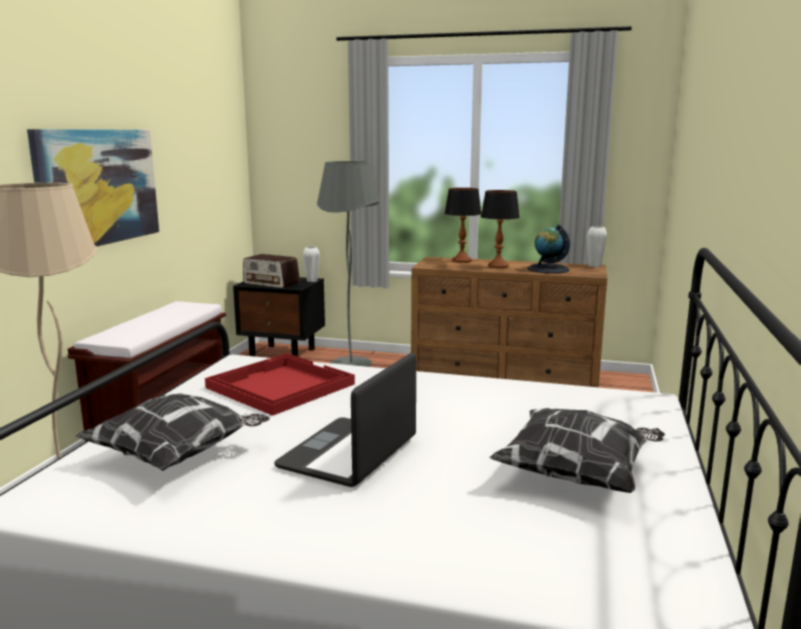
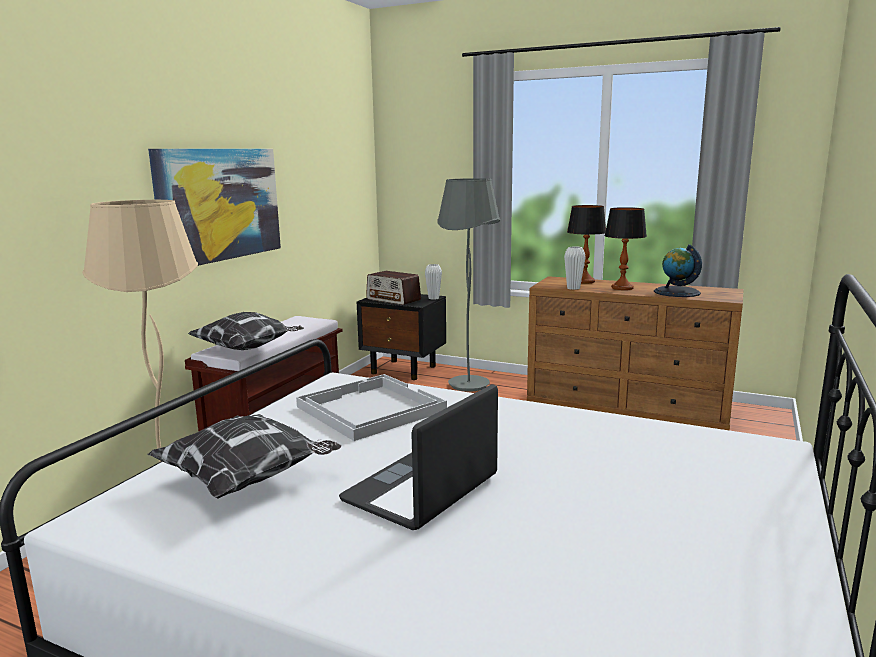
camera: 10 degrees right, 0 degrees up
(279, 386) = (369, 408): red tray -> white tray
(578, 475) = (675, 536): pillow -> pillow (248, 349)
(594, 265) = (730, 289): white vase -> white vase (573, 288)

